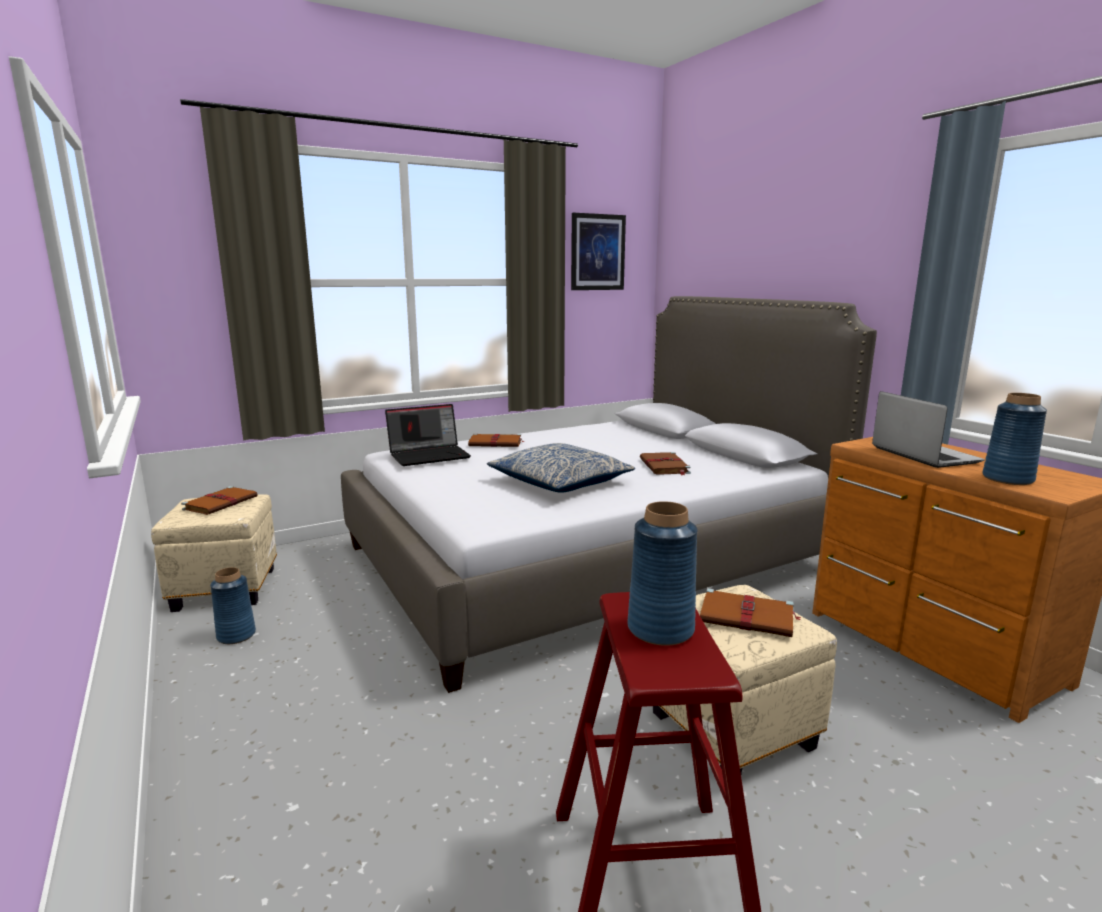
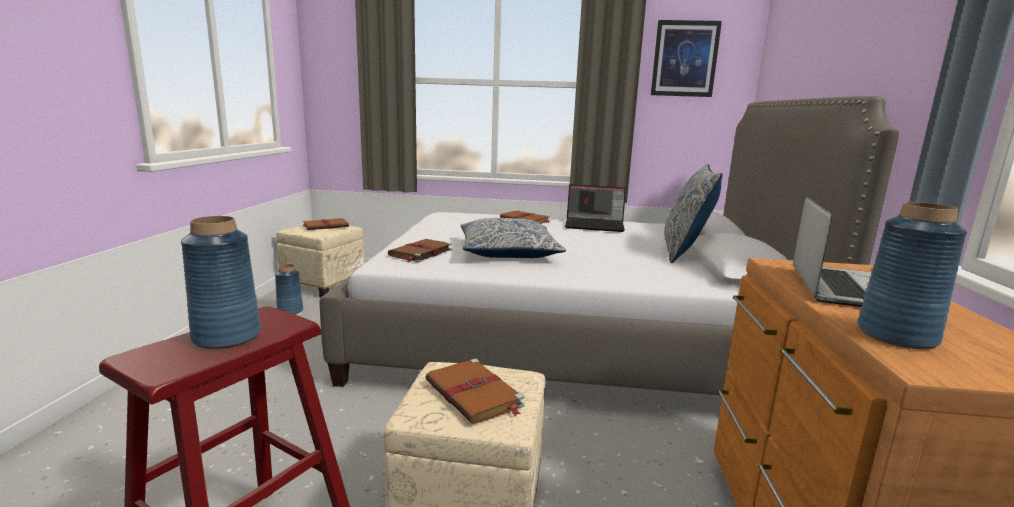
camera: 35 degrees right, 0 degrees up
(430, 455) = (459, 218): laptop -> laptop (595, 225)
(664, 466) = (625, 260): brown book -> brown book (420, 253)
(685, 448) = (684, 252): none -> pillow

